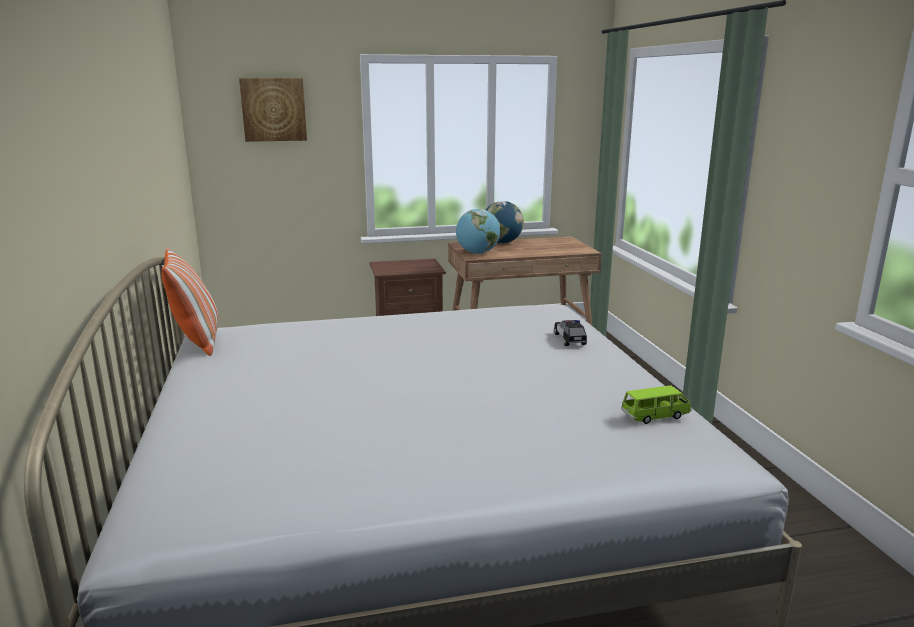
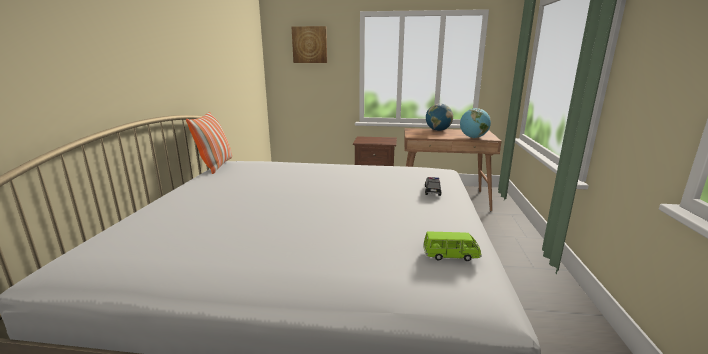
camera: 20 degrees right, 0 degrees up
(477, 253) = (416, 135): globe -> globe (473, 137)

